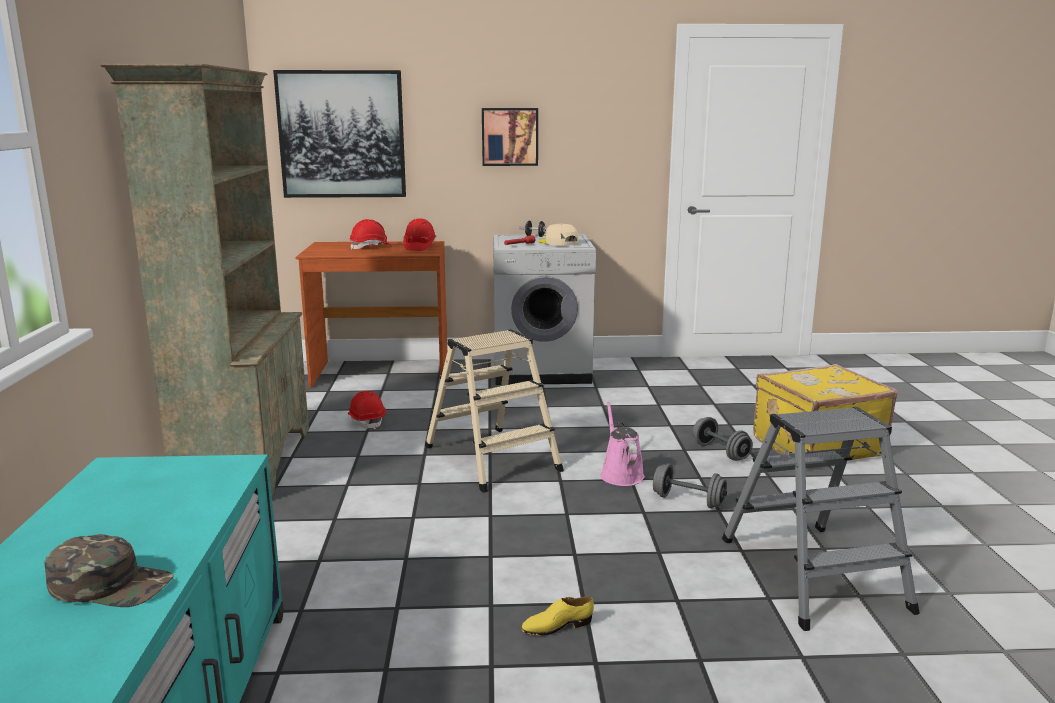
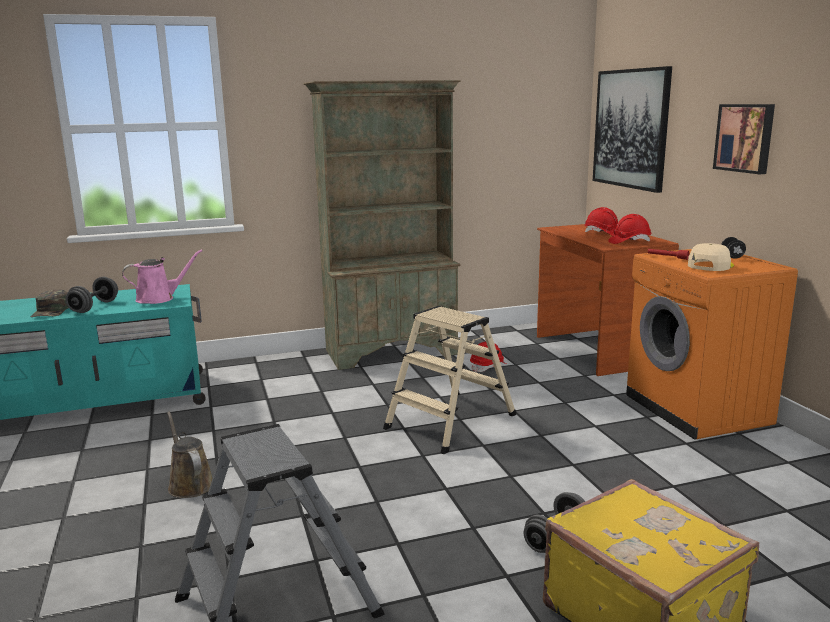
camera: 75 degrees right, 0 degrees up
(542, 372) = (695, 410): white washing machine -> orange washing machine
(557, 626) = (189, 484): yellow shoe -> brown watering can
(620, 474) = (453, 482): pink watering can -> pink watering can (159, 298)
(688, 501) = (411, 524): grey dumbbell -> grey dumbbell (94, 307)

